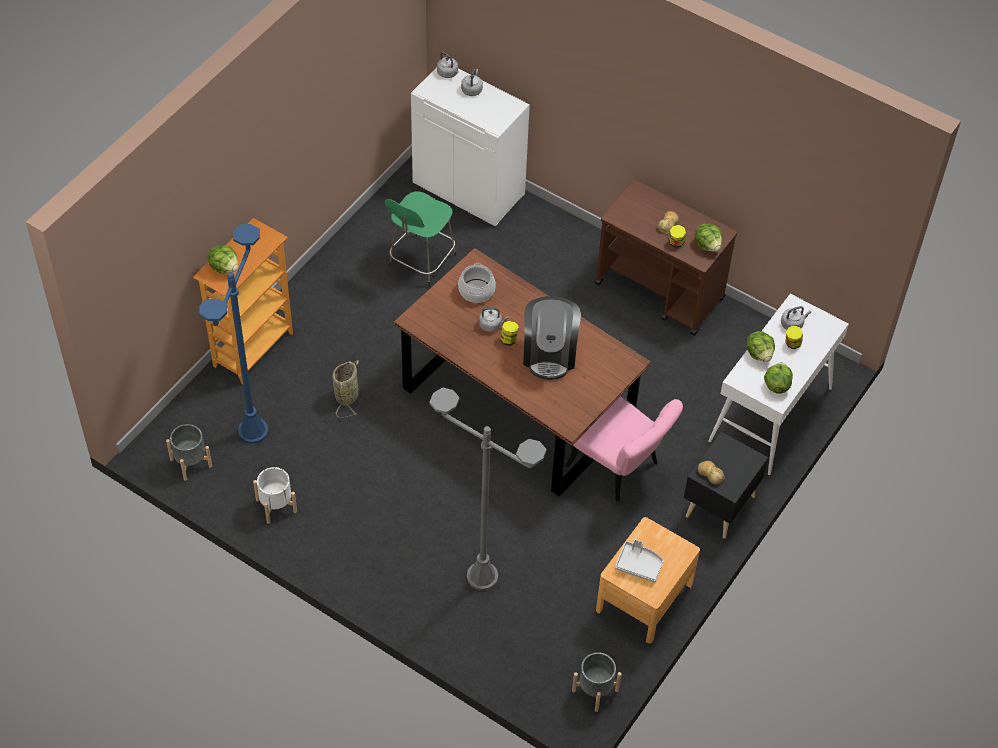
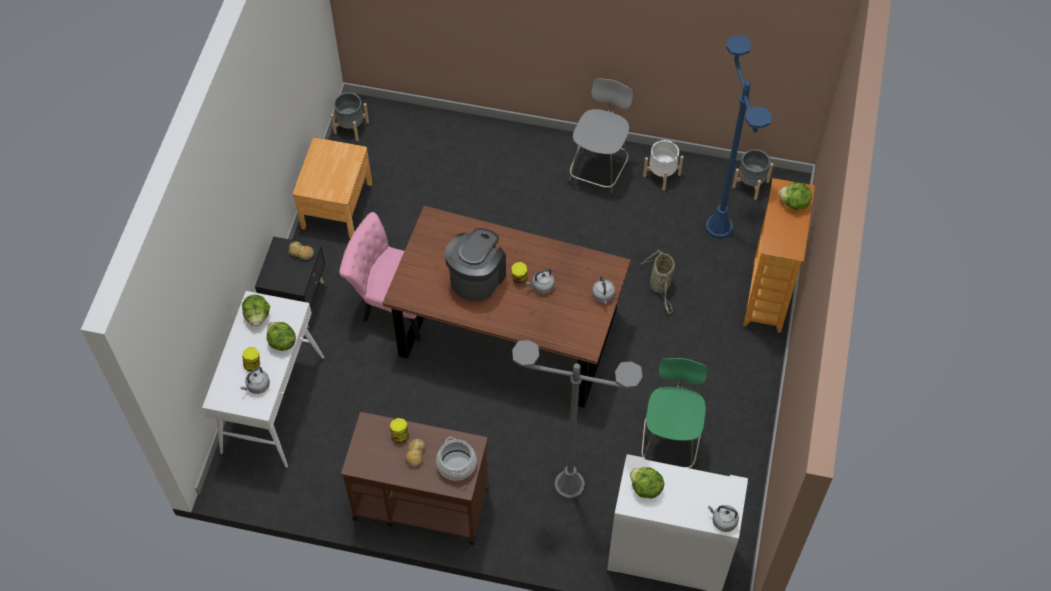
camera: 160 degrees right, 5 degrees up
(340, 534) = (599, 171): none -> grey stool
(472, 89) = (685, 508): grey kettle -> grey kettle (603, 296)
(476, 291) = (572, 316): cooking pot -> cooking pot (456, 465)
(482, 576) = (472, 177): grey floor lamp -> grey floor lamp (569, 485)
(549, 354) = (477, 277): coffee machine -> coffee machine turned 45 degrees clockwise
(639, 565) = (338, 164): grey tray -> none
(707, 245) = (366, 444): lettuce -> lettuce (645, 488)

